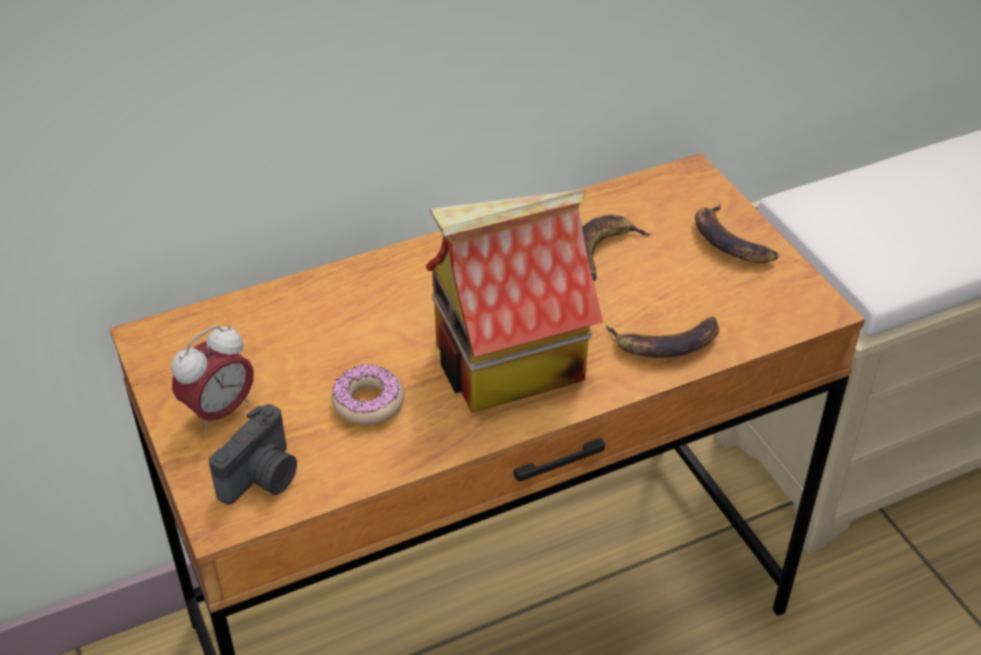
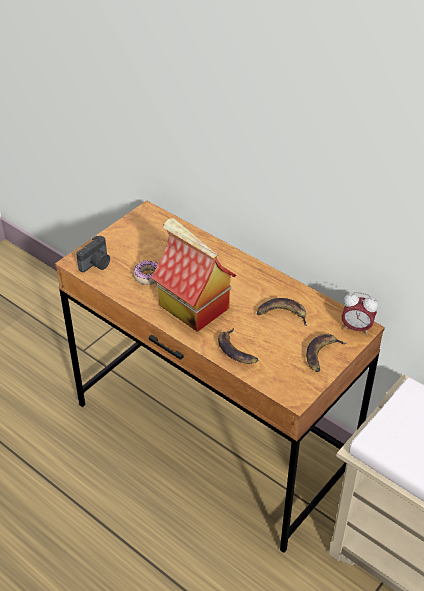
camera: 65 degrees right, 0 degrees up
(220, 411) = (122, 242): alarm clock -> alarm clock (356, 328)
(263, 478) = (96, 264): camera -> camera turned 60 degrees counterclockwise

